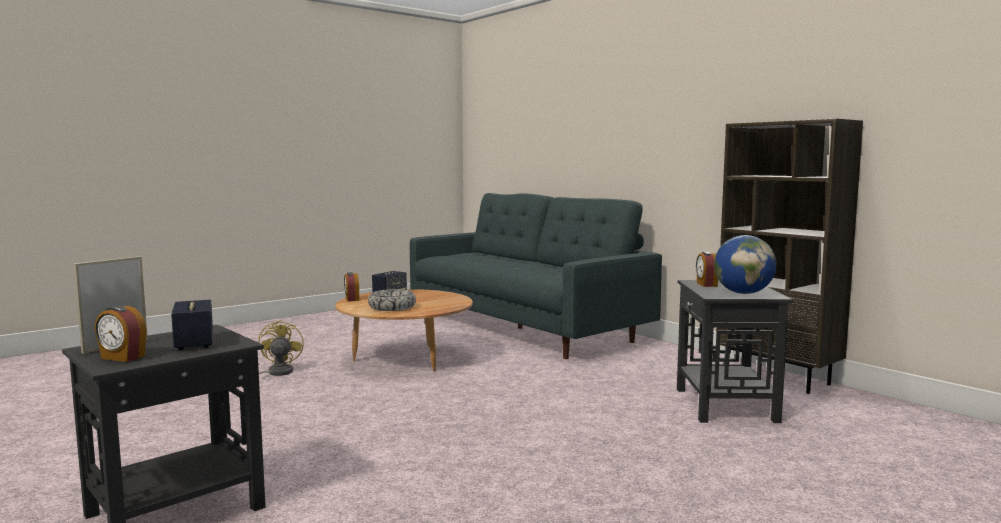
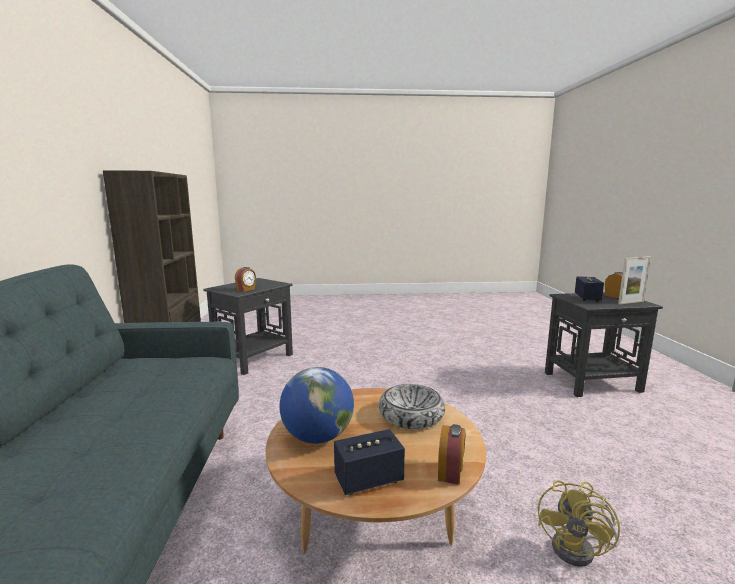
camera: 145 degrees left, 5 degrees up
(743, 293) = (261, 282): globe -> globe (318, 437)

